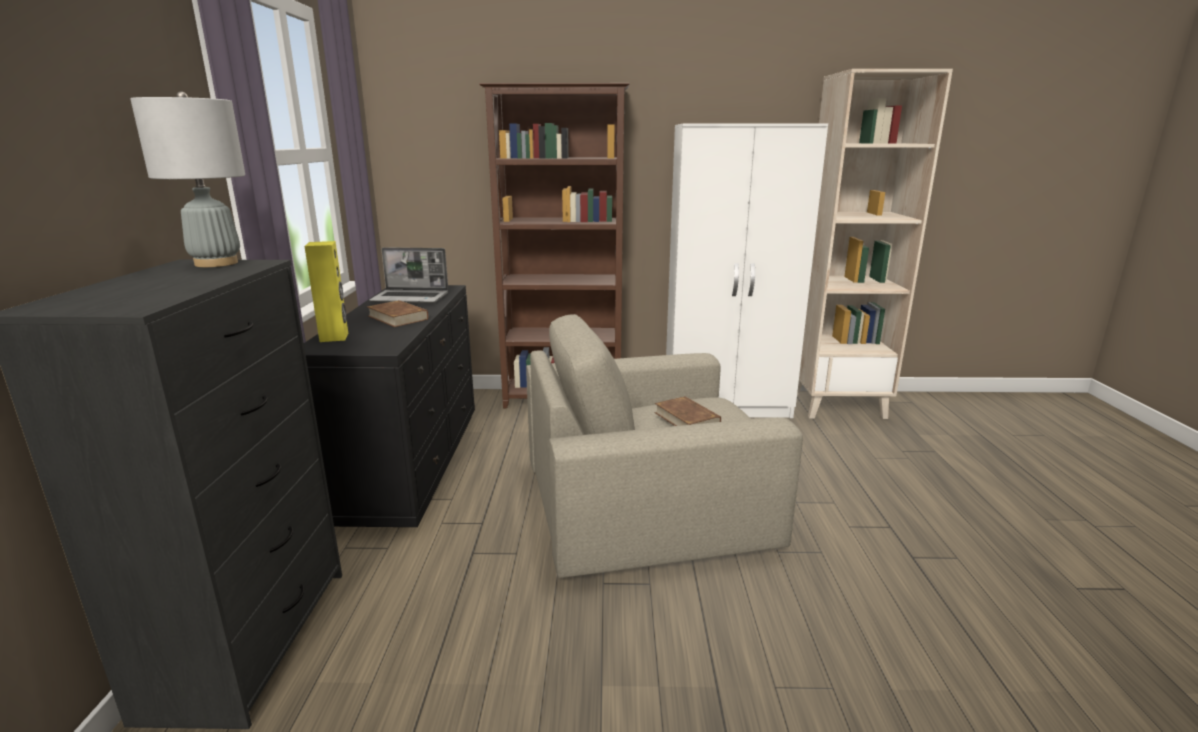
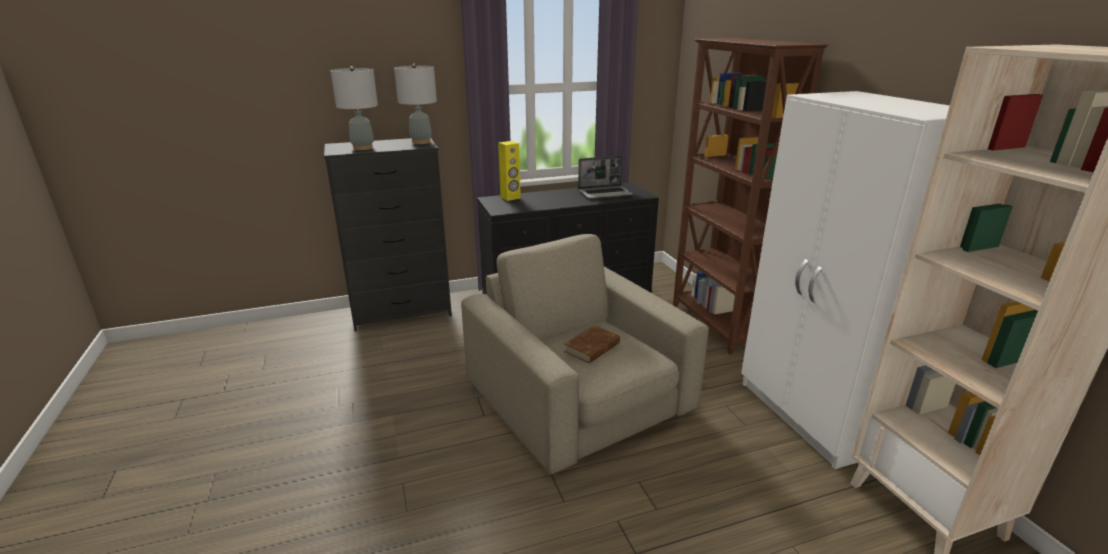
camera: 70 degrees right, 5 degrees up
(152, 291) = (363, 148): none -> grey table lamp
(398, 317) = (559, 200): brown book -> none
(411, 298) = (605, 193): laptop -> laptop turned 90 degrees counterclockwise

